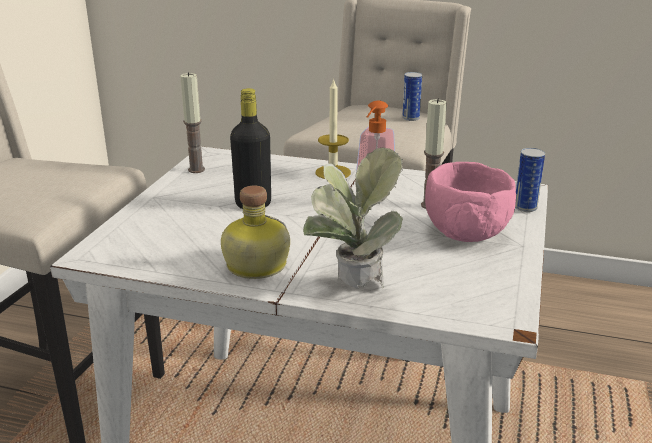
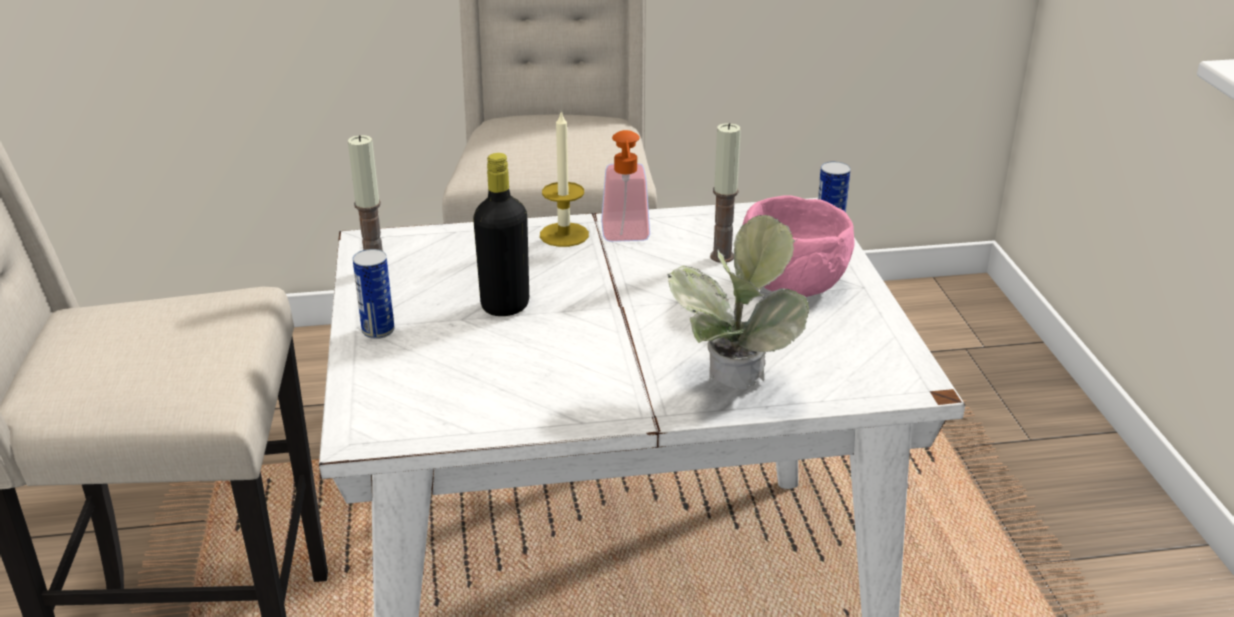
camera: 25 degrees left, 5 degrees up
(254, 265) = (588, 391): bottle -> none
(411, 118) = (592, 129): can -> can (378, 331)

